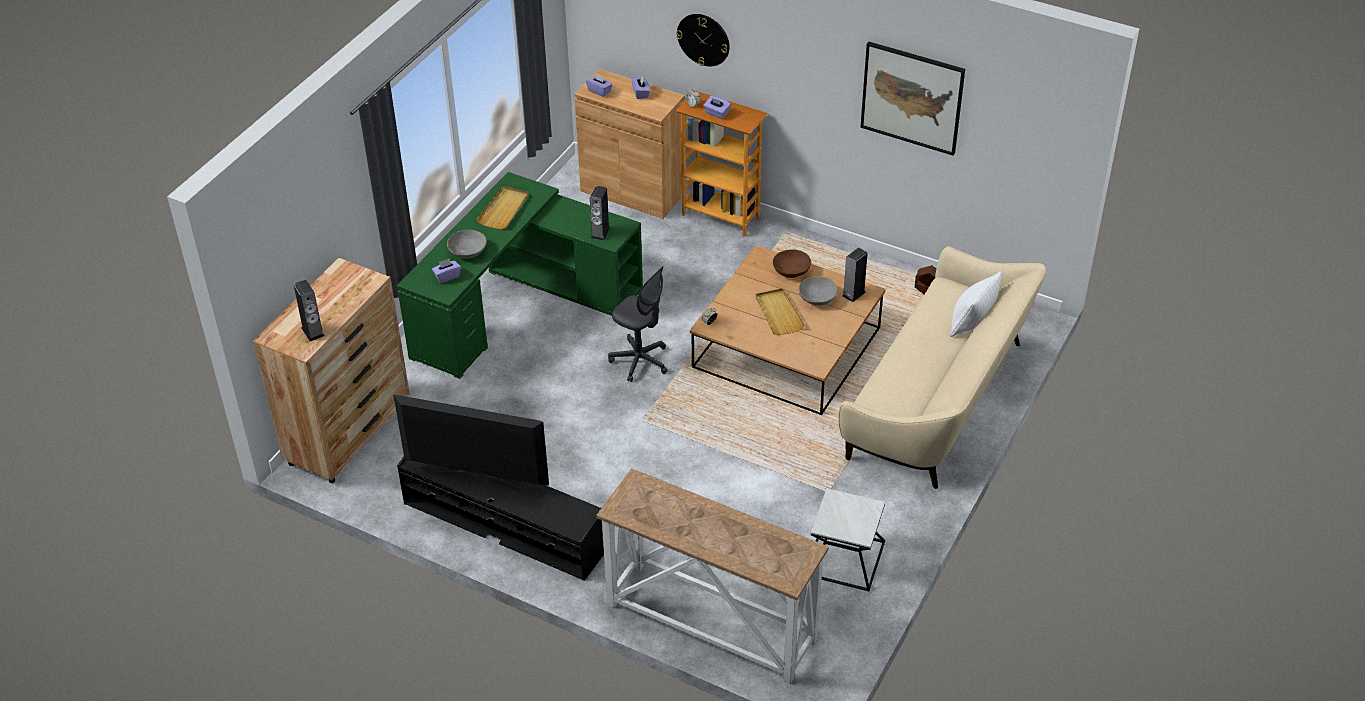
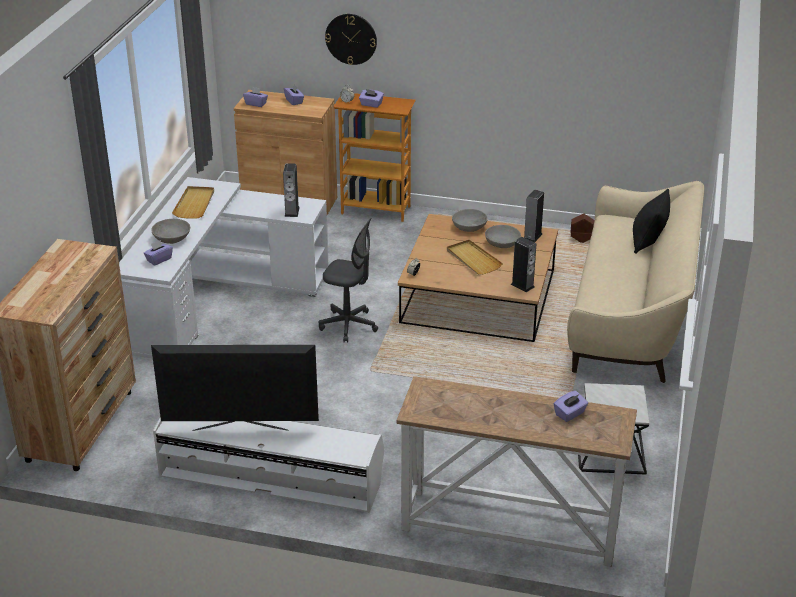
camera: 15 degrees left, 10 degrees down
(312, 331) = (51, 299): speaker -> speaker (522, 285)
(507, 522) = (271, 475): black tv stand -> white tv stand
(519, 303) = (216, 297): green desk -> white desk
(761, 539) = (570, 414): none -> purple tissue box
(791, 270) = (469, 227): brown bowl -> grey bowl
(912, 97) = (555, 55): picture -> none
(971, 323) = (648, 242): white pillow -> black pillow

